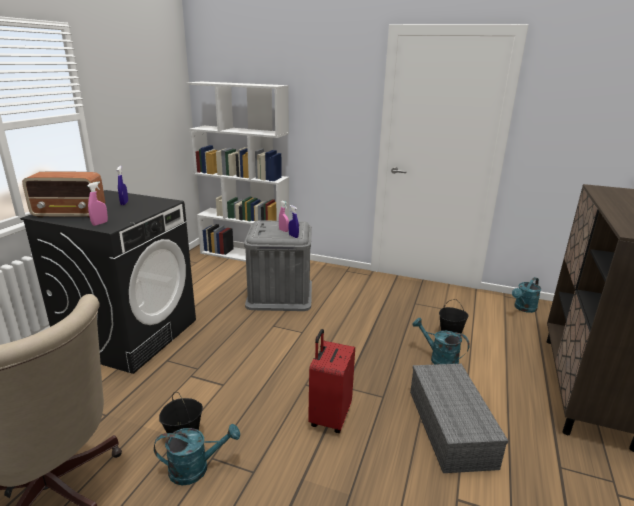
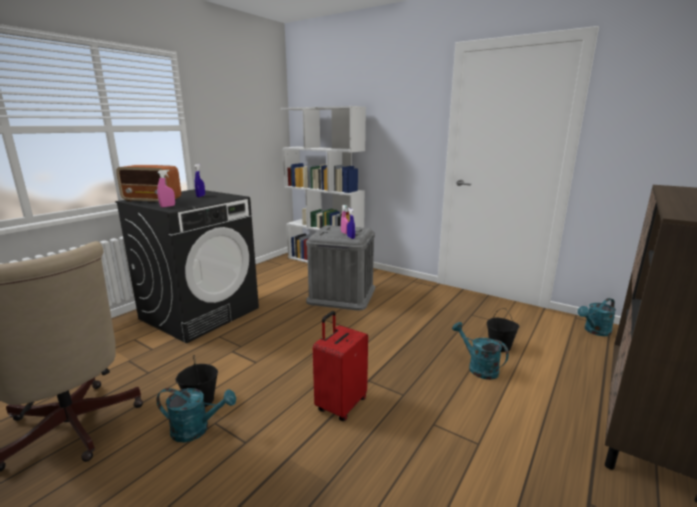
camera: 15 degrees right, 5 degrees down
(452, 428) = (467, 437): grey storage box -> none

